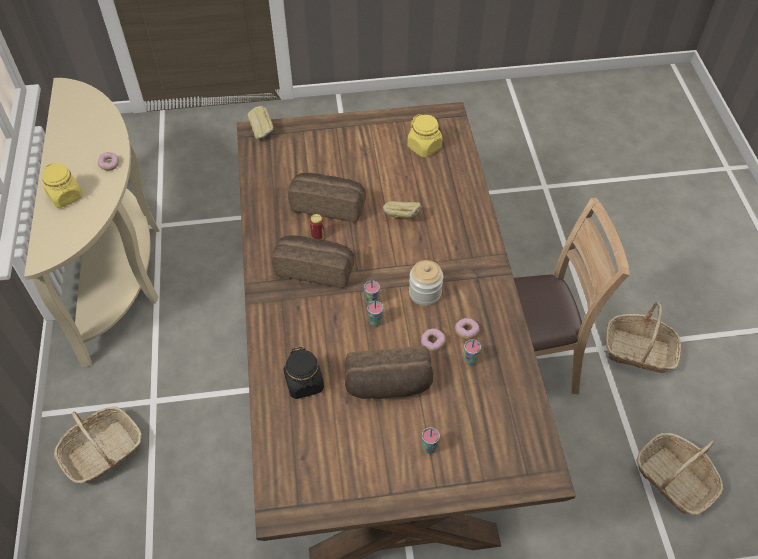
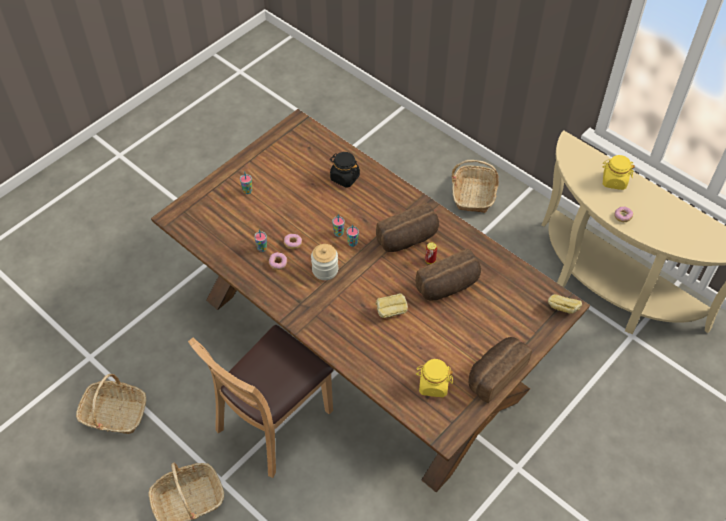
camera: 140 degrees right, 0 degrees up
(388, 386) = (297, 205): bread -> bread (495, 374)

